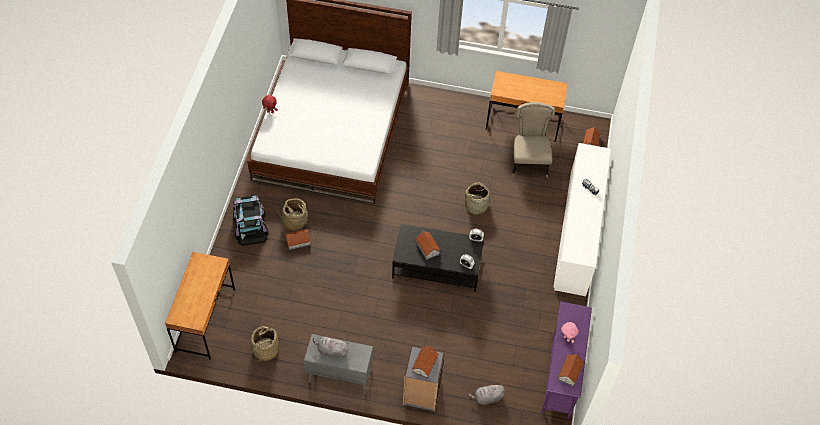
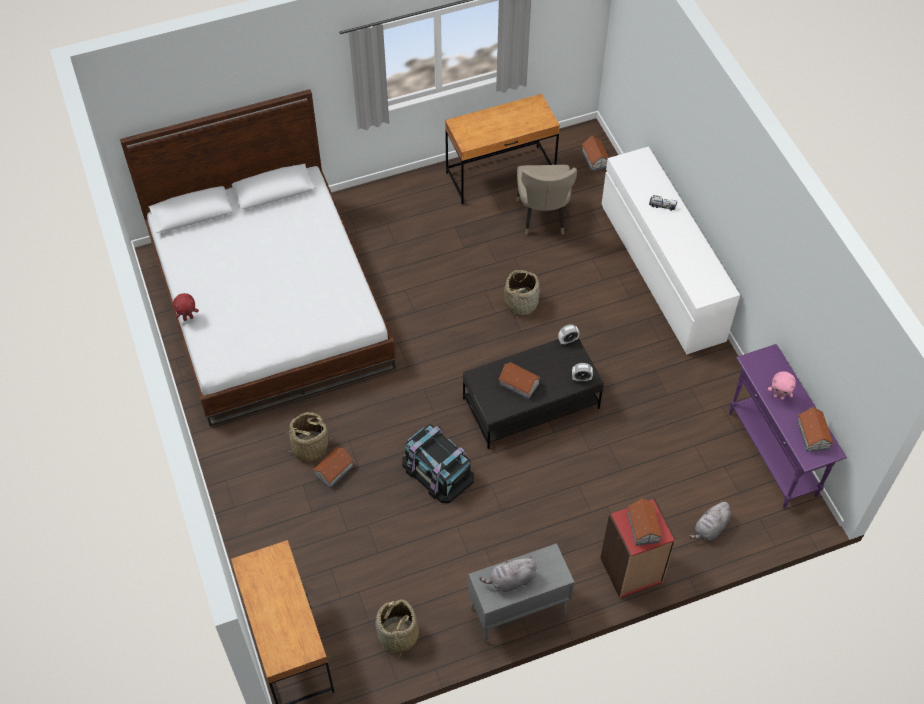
camera: 30 degrees left, 0 degrees up
(250, 225) = (254, 485): black storage box -> black storage box (437, 471)
(421, 394) = (631, 571): grey bookcase -> red bookcase
(528, 162) = (542, 218): beige chair -> beige chair turned 150 degrees counterclockwise

